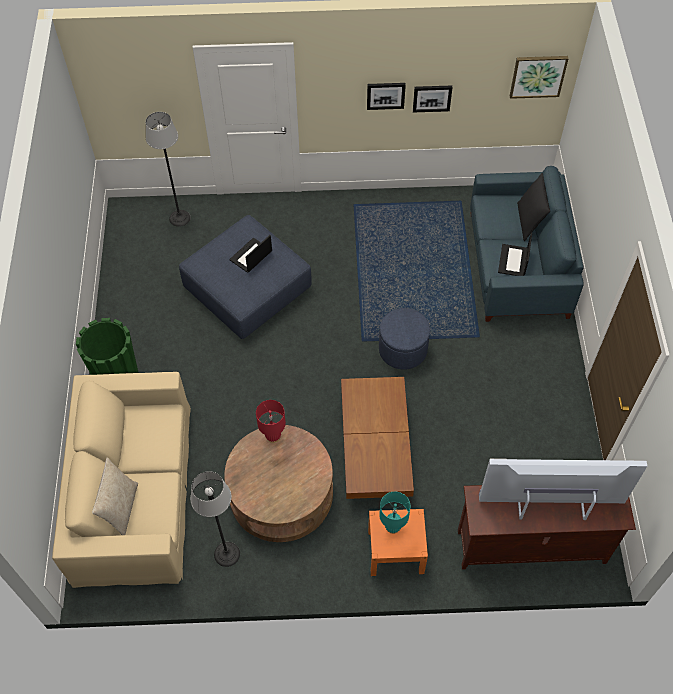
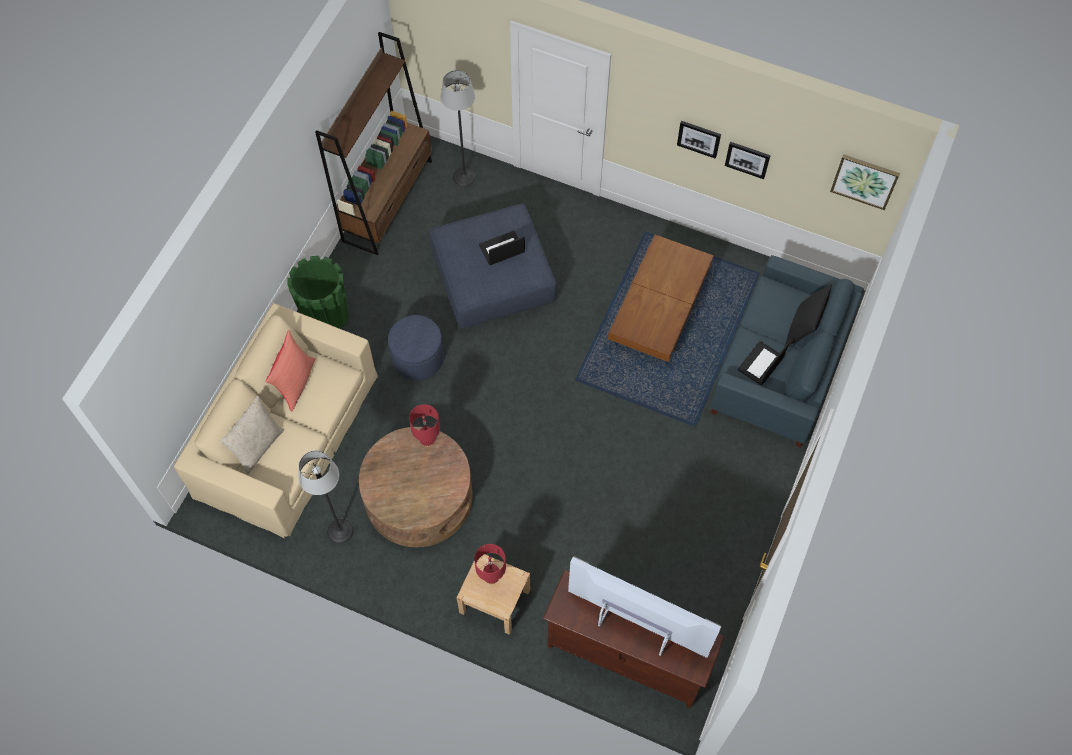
camera: 25 degrees right, 5 degrees up
(122, 261) = (388, 200): none -> brown bookcase
(127, 438) = (295, 382): none -> red pillow
(375, 448) = (530, 494): brown coffee table -> brown coffee table (659, 311)
(392, 527) = (491, 577): turquoise table lamp -> red table lamp
(395, 551) = (494, 601): orange nightstand -> beige nightstand
(403, 349) = (611, 406): blue ottoman -> blue ottoman (418, 358)

